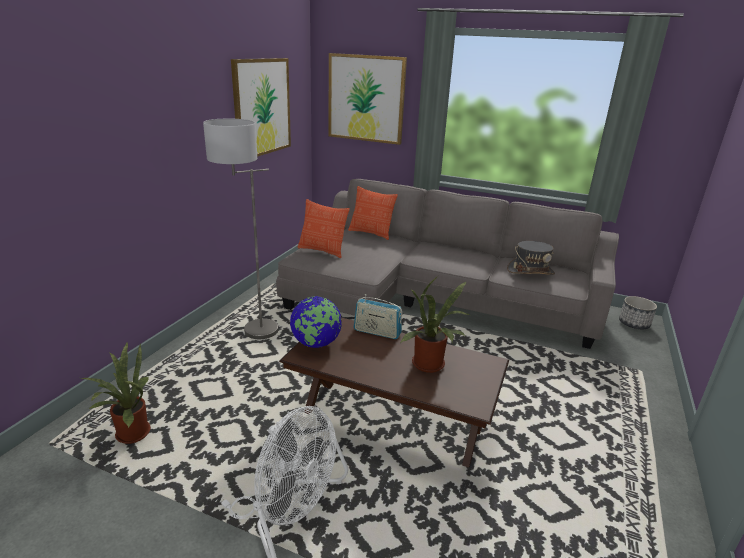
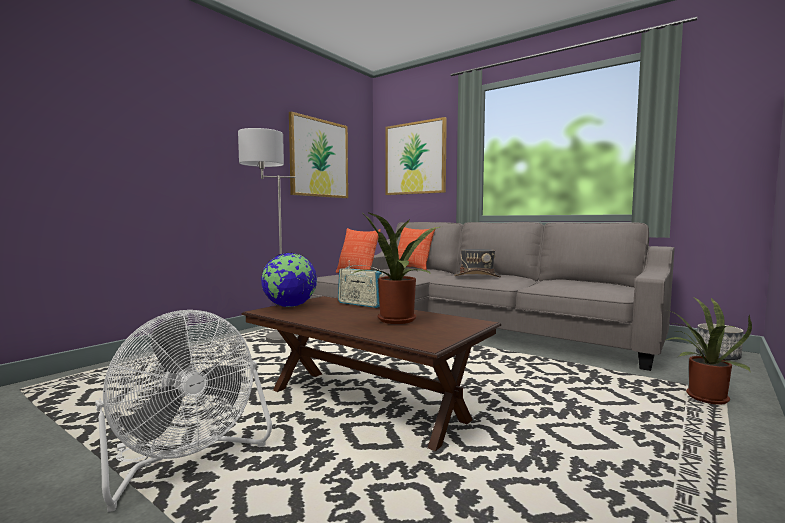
camera: 15 degrees right, 20 degrees down
(130, 433) = (94, 389): potted plant -> potted plant (702, 398)
(530, 271) = (567, 284): grey hat -> grey hat (477, 276)

